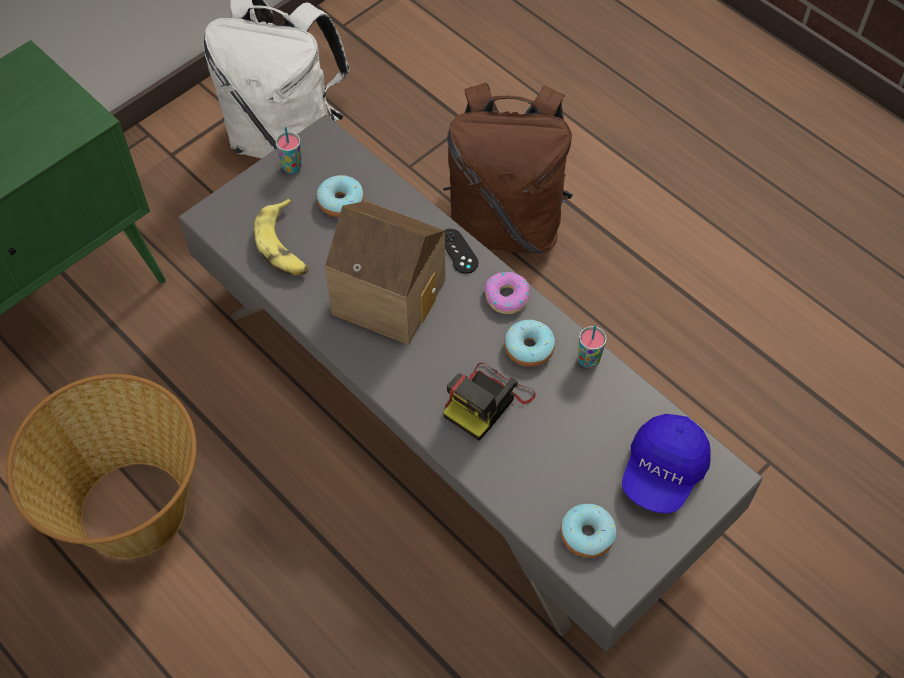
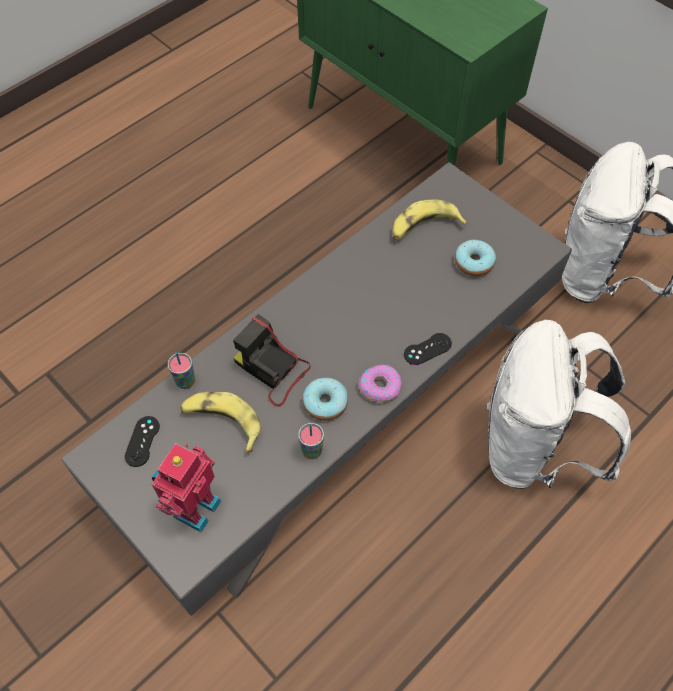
camera: 90 degrees right, 0 degrees up
(131, 509) = (257, 207): basket -> none
(292, 167) = (507, 228): cup -> cup (186, 382)
(390, 292) = (381, 300): toy house -> none
(505, 223) = (533, 448): brown backpack -> white backpack
(557, 450) = (222, 422): none -> banana
(587, 535) = (142, 441): donut -> black game controller
(663, 472) = (194, 507): blue cap -> toy robot

